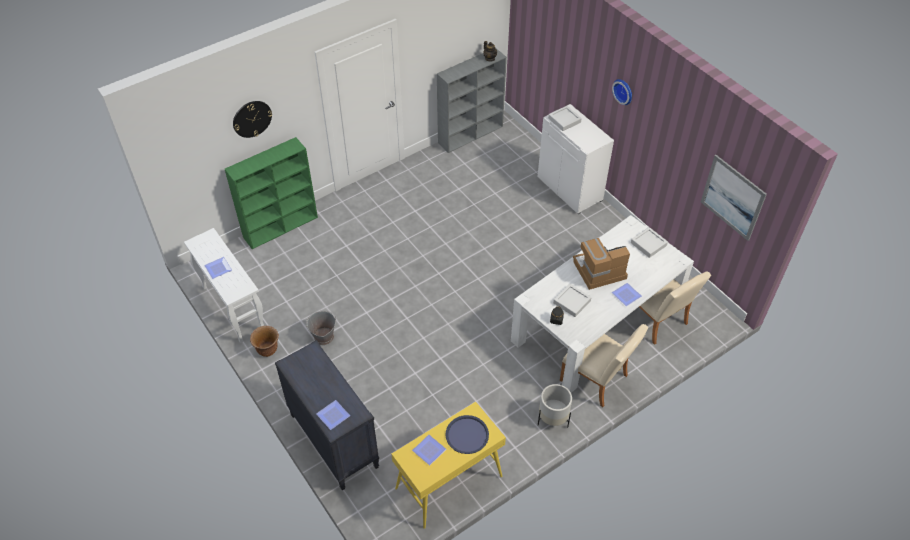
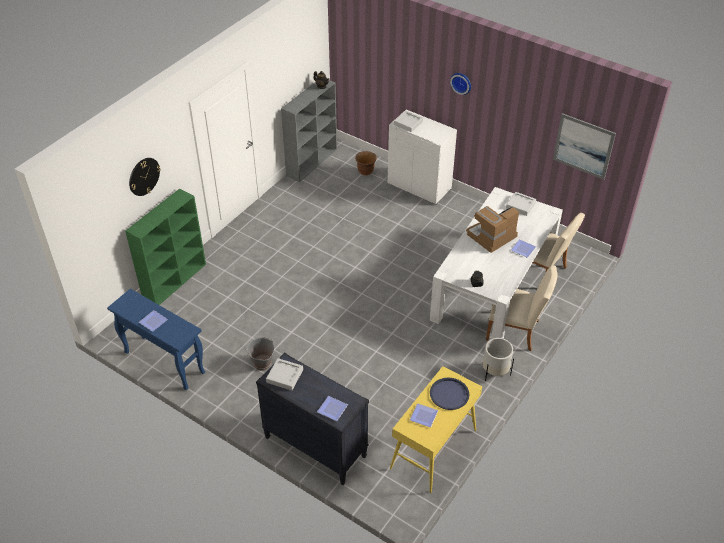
camera: 20 degrees left, 5 degrees down
(233, 308) = (163, 362): white console table -> blue console table
(267, 350) = (215, 389): brown planter -> brown planter (365, 171)
(572, 302) = (482, 266): grey tray -> grey tray (285, 376)

